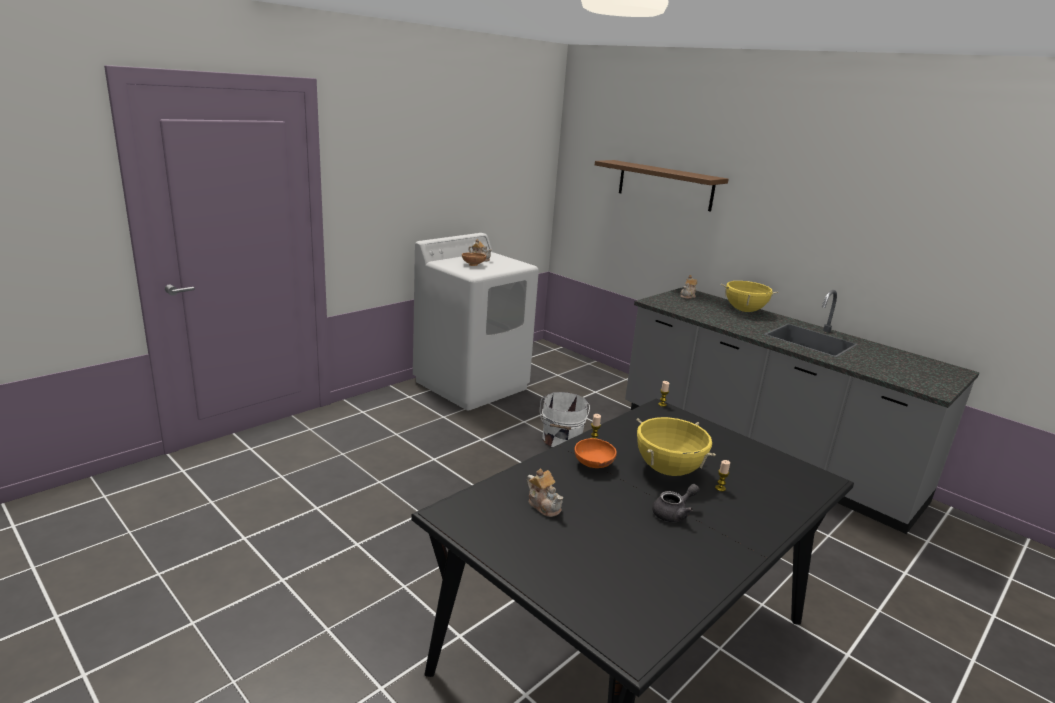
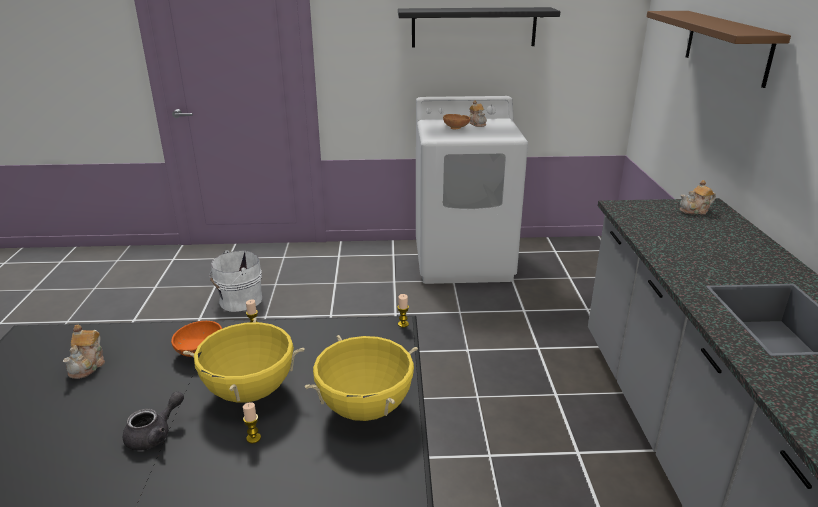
camera: 45 degrees right, 5 degrees up
(453, 175) = (474, 27): none -> black shelf
(561, 440) = (468, 344): white bucket -> white bucket (238, 301)
(674, 513) = (155, 434): grey teapot -> grey teapot turned 60 degrees counterclockwise
(744, 310) = (750, 248): yellow cooking pot -> yellow cooking pot (365, 408)

